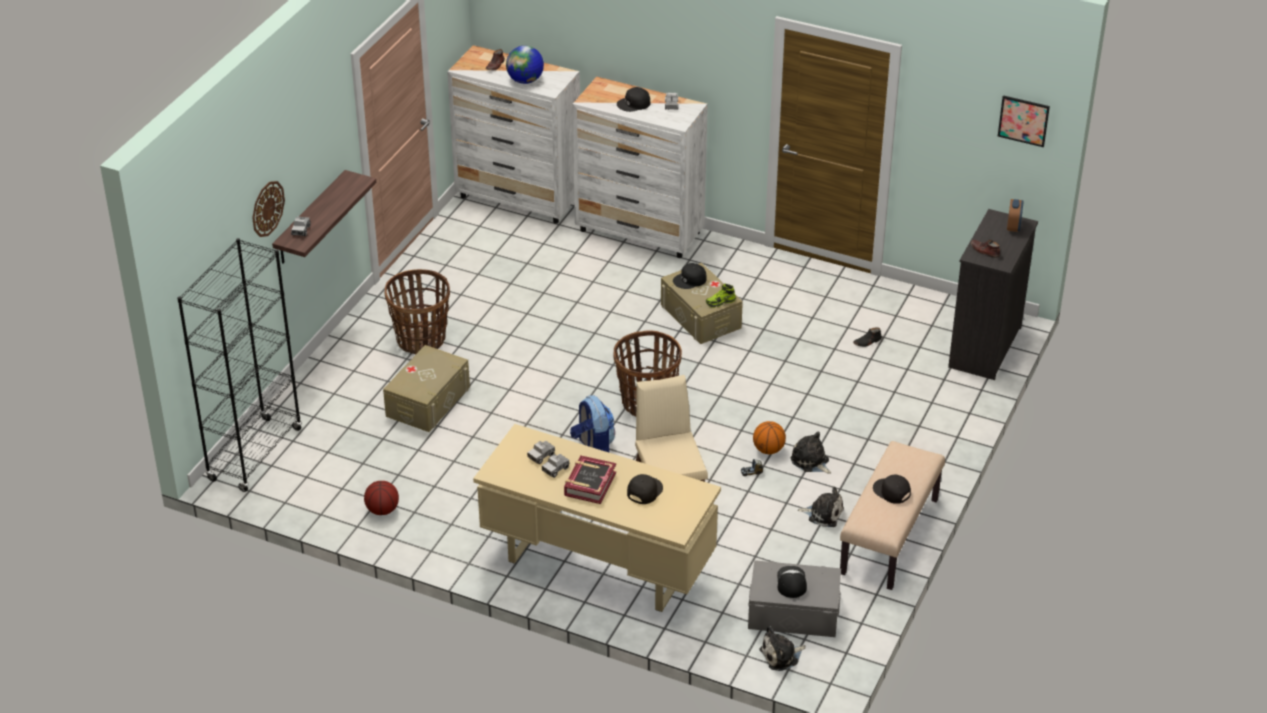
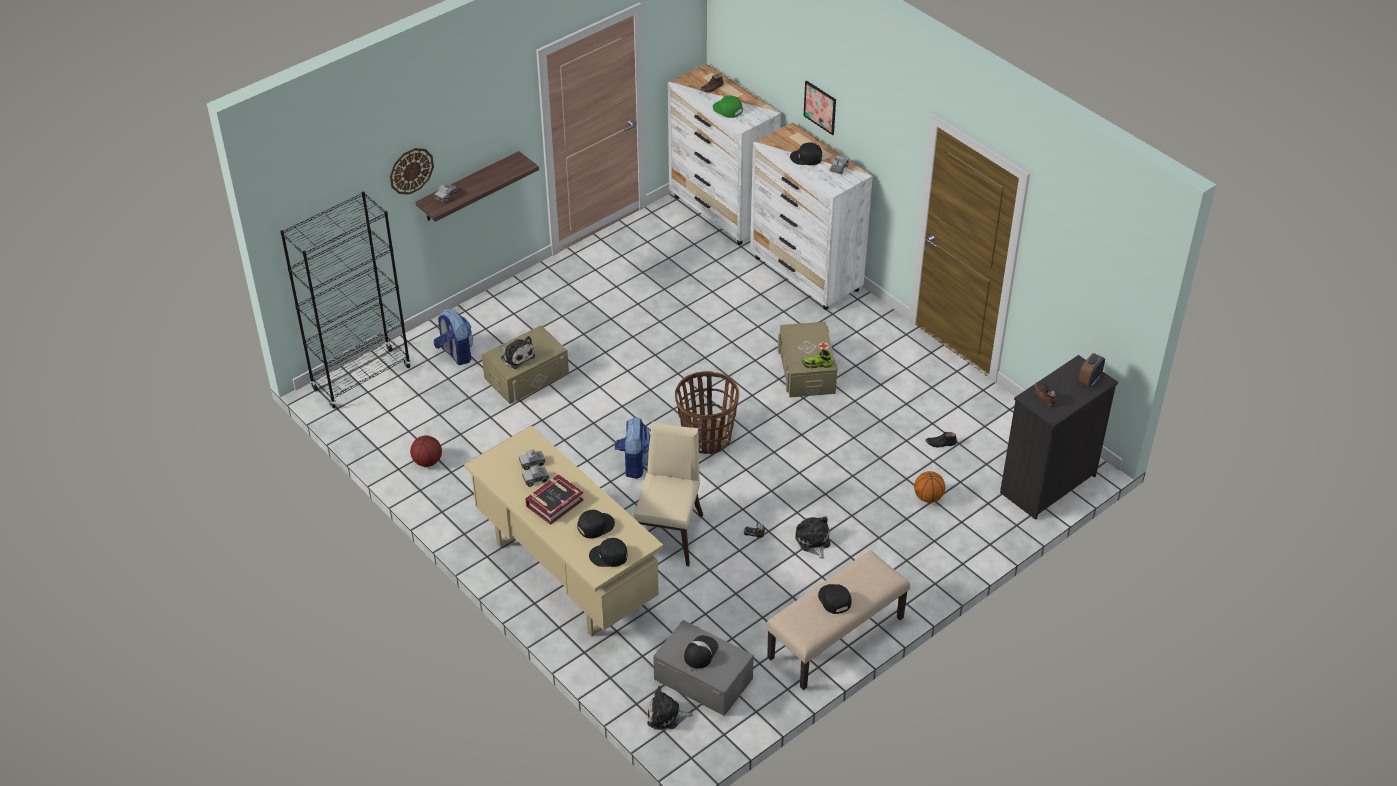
camera: 25 degrees right, 5 degrees up
(339, 403) = (455, 354): none -> backpack
(421, 339) = (557, 318): basket -> none
(525, 81) = (727, 109): globe -> green cap
(690, 280) = (803, 335): black cap -> black cap (609, 556)
(768, 450) = (783, 517): basketball -> basketball (928, 497)
(823, 514) = (791, 595): plush toy -> plush toy (516, 356)
(1023, 120) = (1123, 281): picture -> picture (820, 107)

